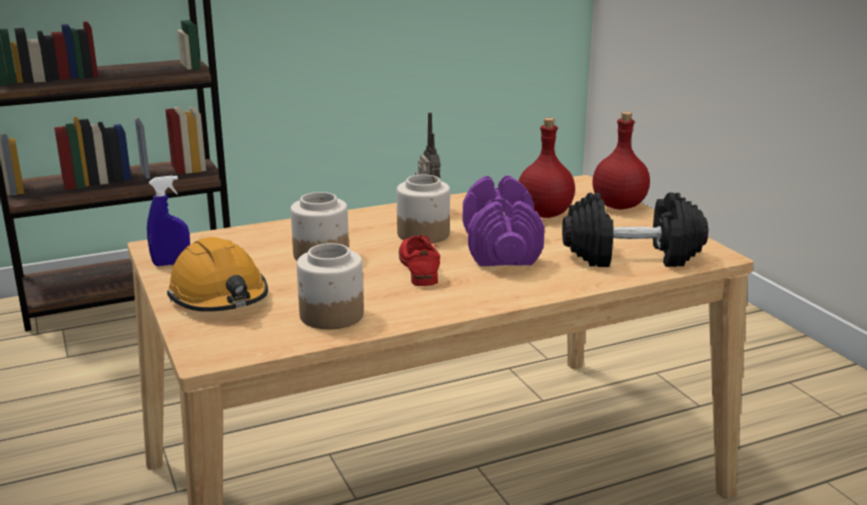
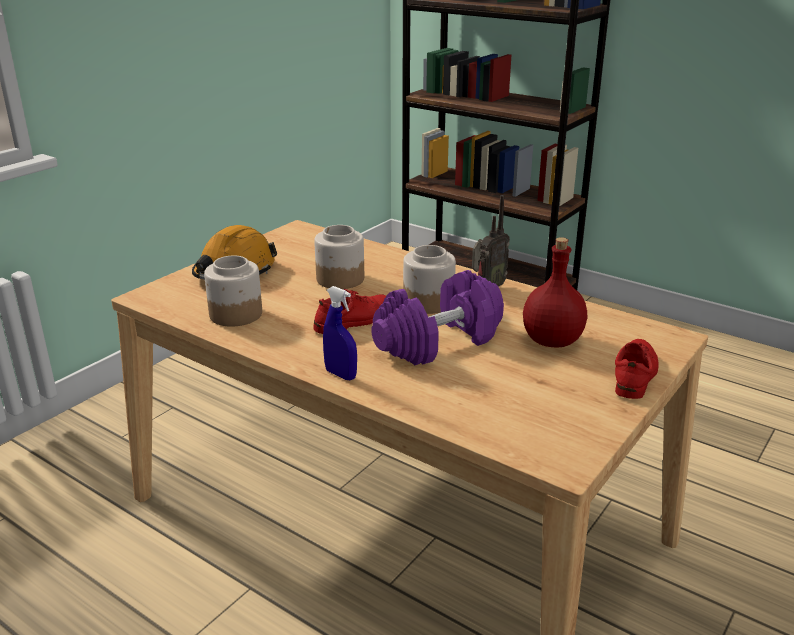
camera: 60 degrees right, 5 degrees up
(171, 263) = (275, 241): blue spray bottle -> blue spray bottle (340, 374)
(619, 206) = (635, 374): red bottle -> red shoe
(632, 255) = (499, 411): black dumbbell -> none

